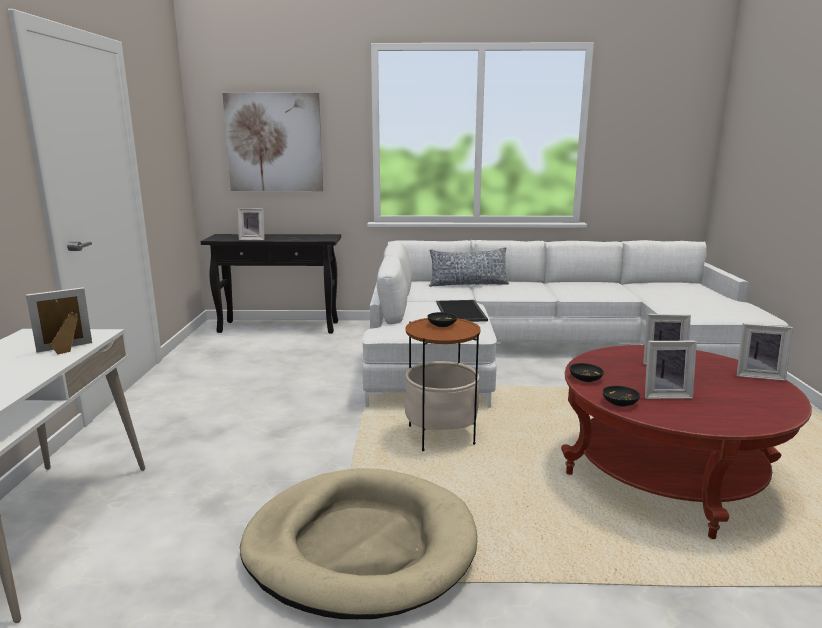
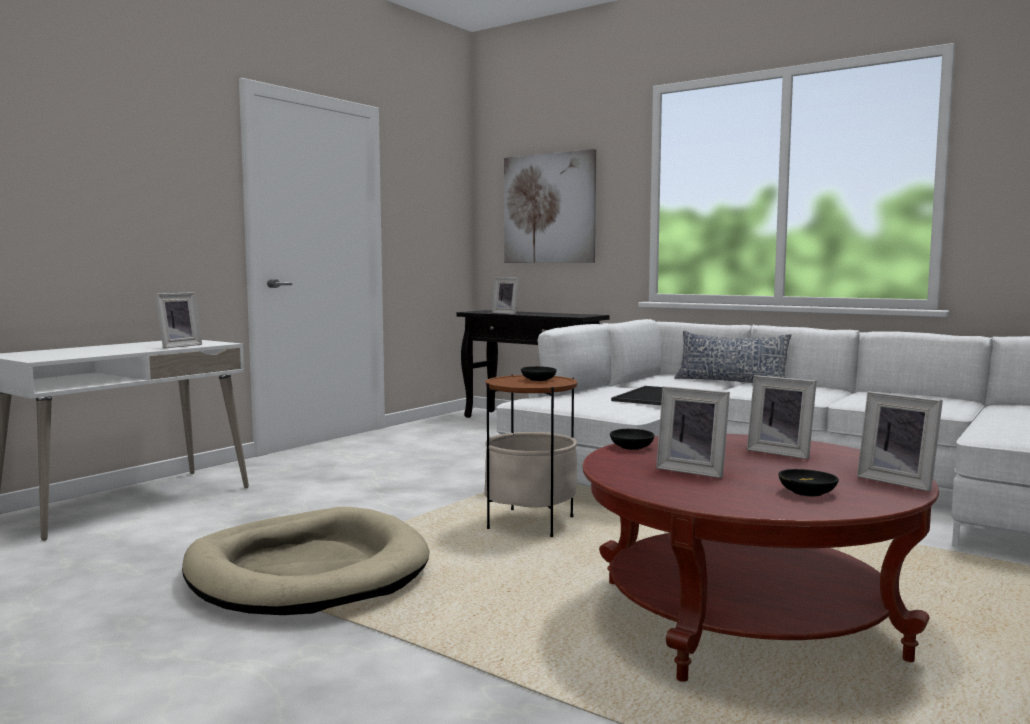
camera: 35 degrees right, 10 degrees down
(66, 349) = (177, 346): picture frame -> picture frame turned 120 degrees clockwise
(619, 402) = (615, 465): black bowl -> black bowl (807, 492)

